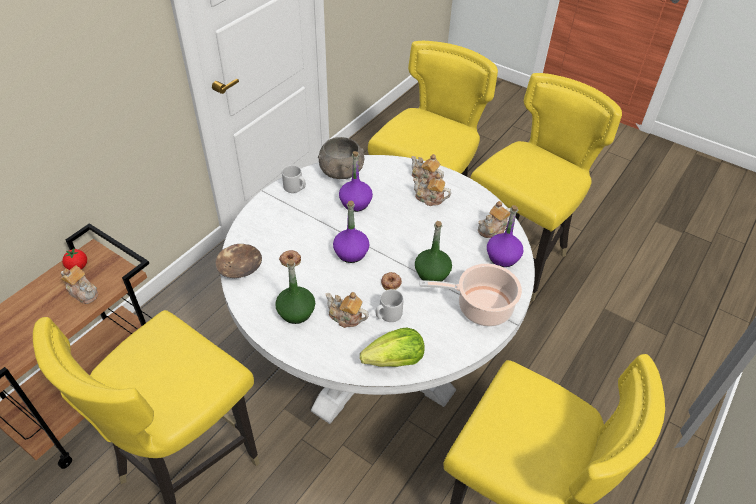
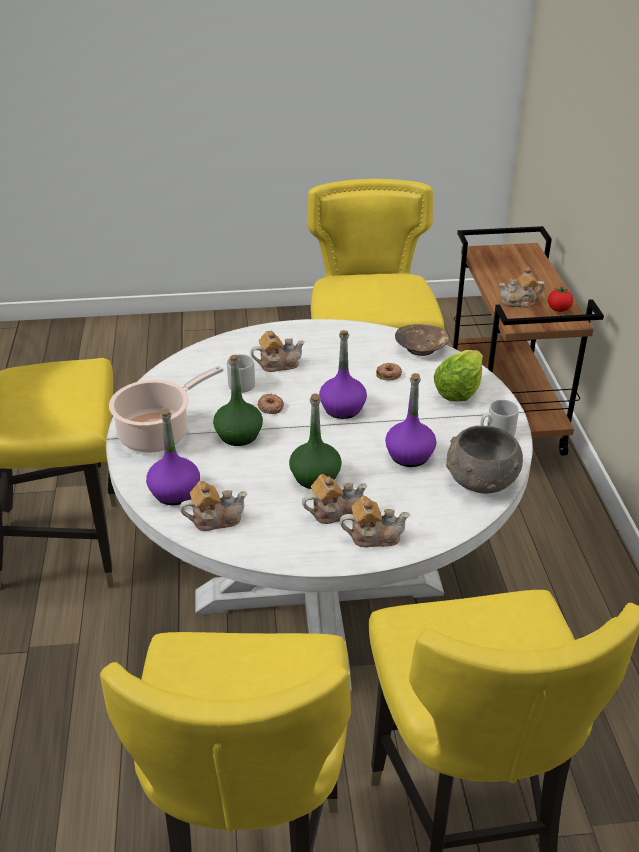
camera: 140 degrees right, 10 degrees down
(296, 312) = (324, 347): green bottle -> green bottle (315, 477)
(395, 361) = (199, 360): lettuce -> lettuce (458, 391)
(493, 229) = (215, 519): teapot -> teapot turned 60 degrees clockwise

